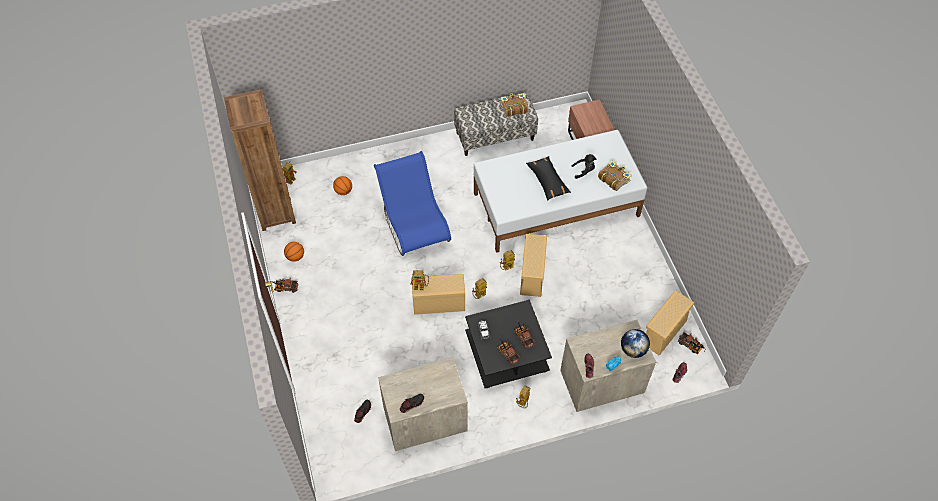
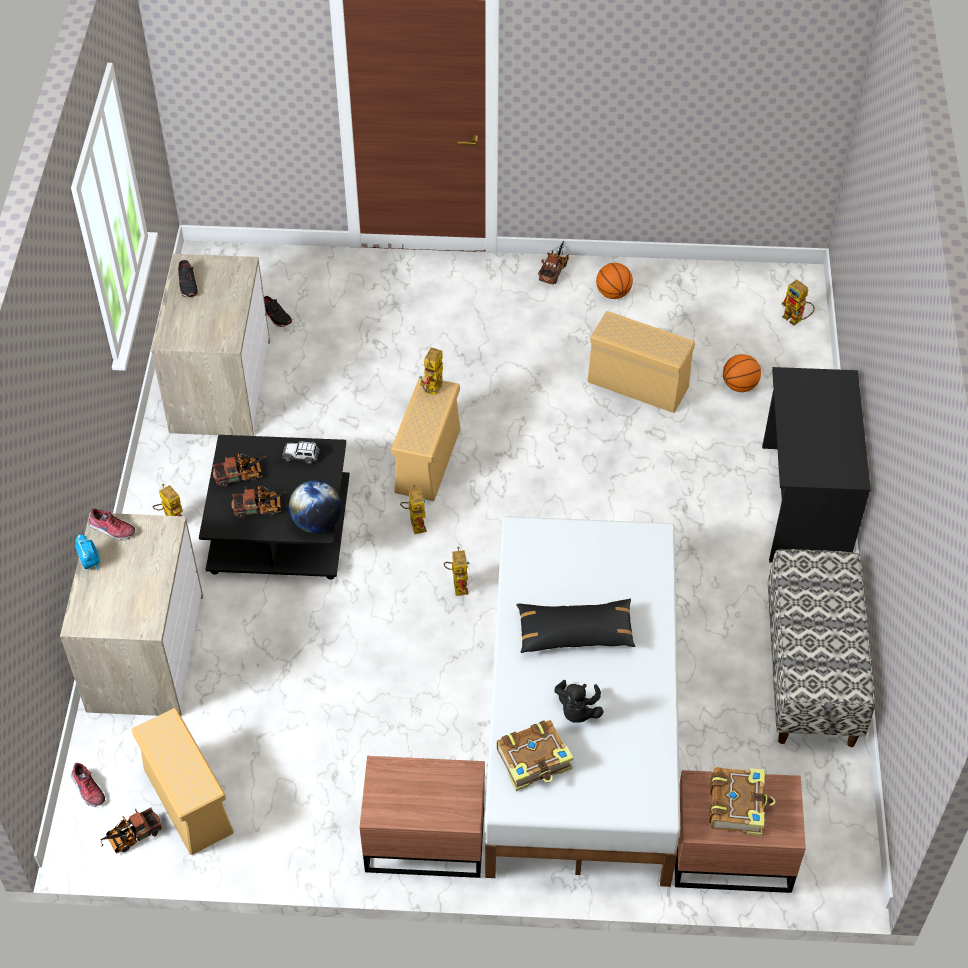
camera: 110 degrees right, 5 degrees down
(275, 211) = (724, 286): brown bookcase -> none
(408, 155) = (802, 504): none -> black desk
(414, 225) = (619, 470): blue chair -> none
(513, 107) = (829, 662): book -> book (737, 805)
(532, 274) = (426, 621): beige storage box -> beige storage box (639, 385)
(633, 350) = (104, 608): globe -> globe (317, 522)
(634, 241) = (423, 838): none -> brown nightstand

